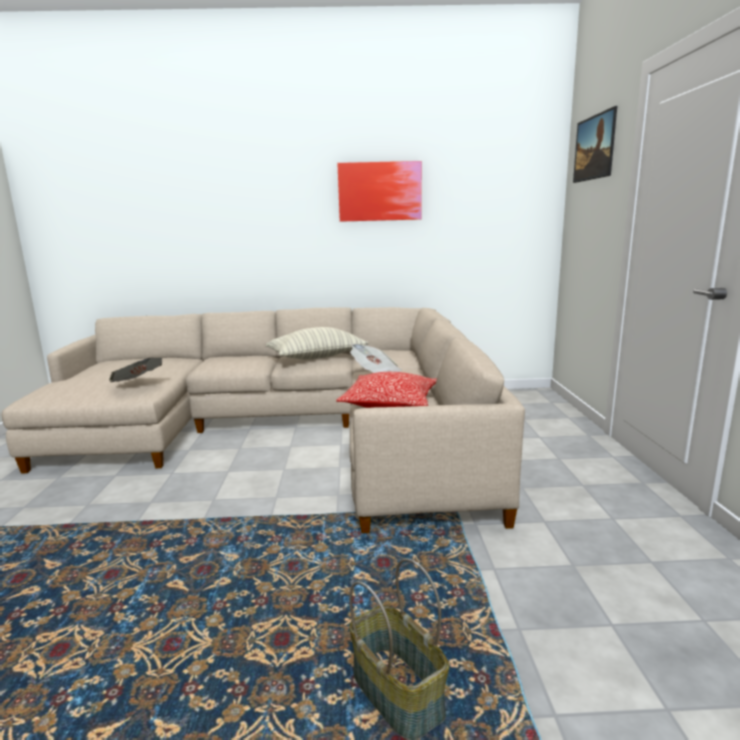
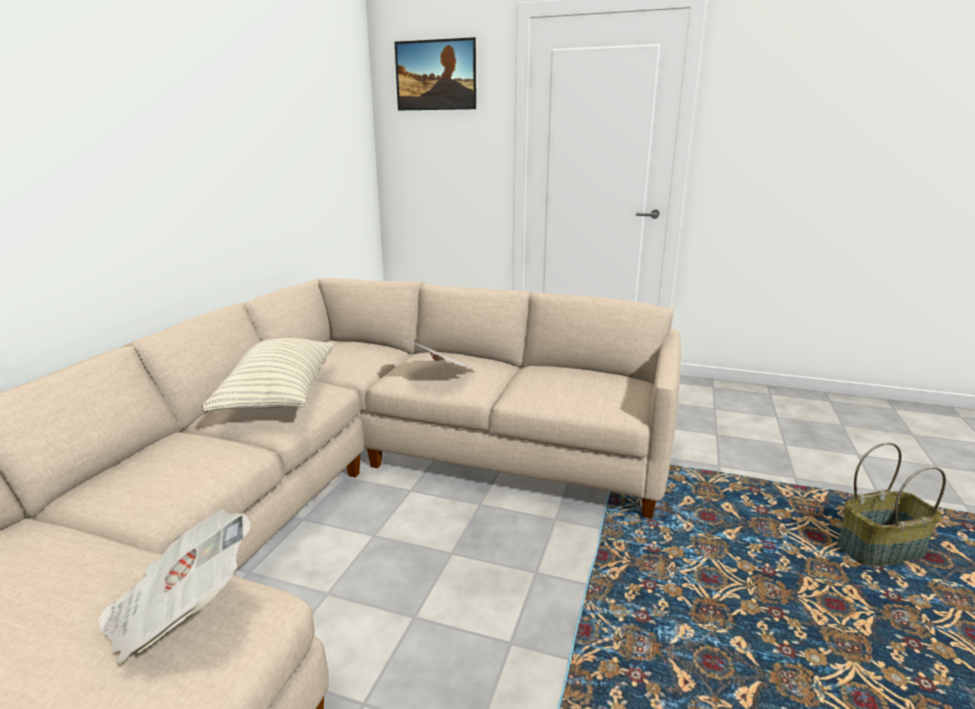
camera: 70 degrees left, 5 degrees up
(379, 191) = (219, 102): picture -> none
(390, 404) = (550, 386): pillow -> none

